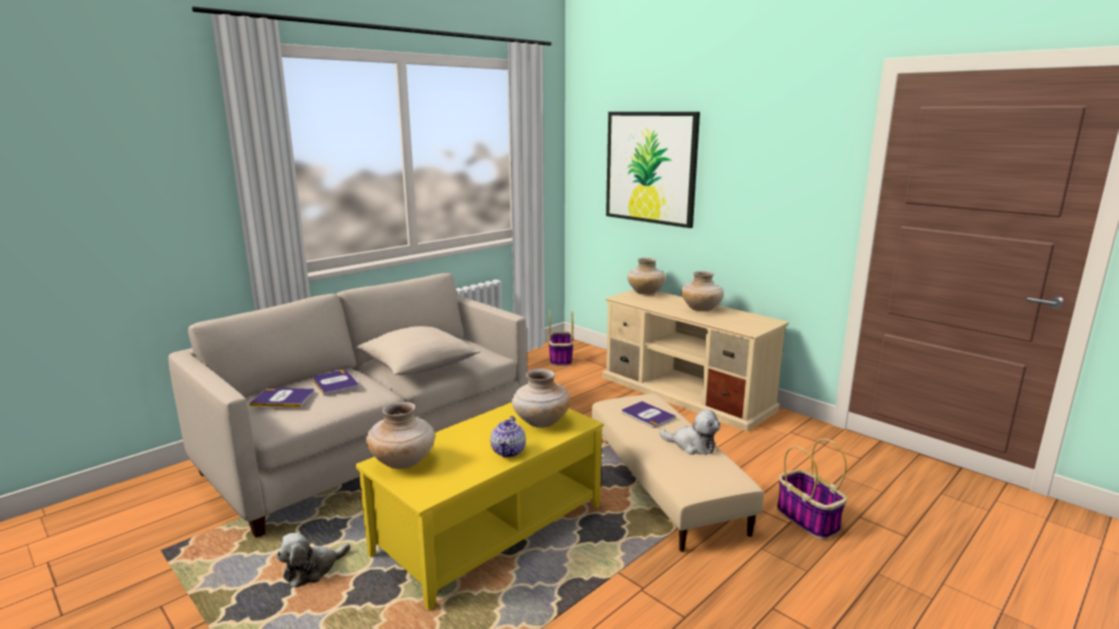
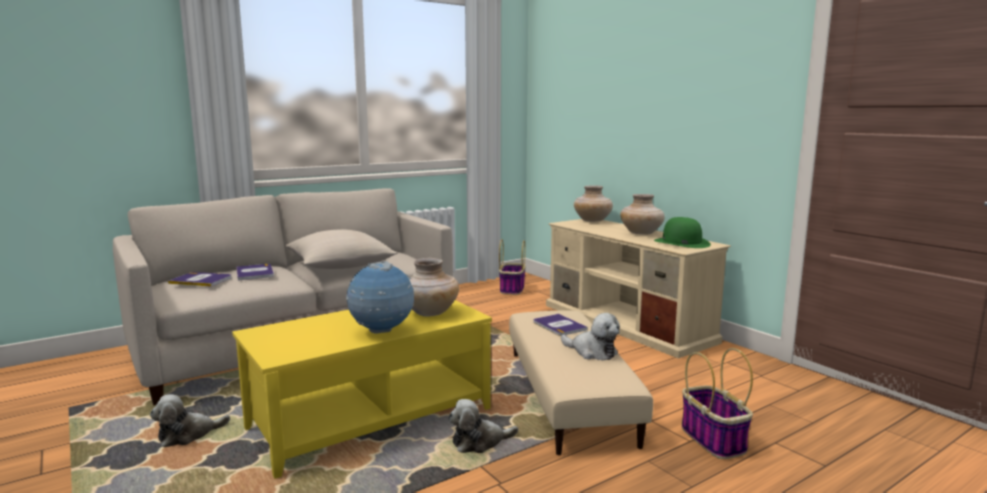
camera: 10 degrees right, 5 degrees down
(403, 462) = (276, 333): beige vase -> none
(509, 451) = (382, 332): teapot -> globe
(605, 545) = (479, 442): none -> plush toy
(651, 167) = (601, 96): picture -> none
(744, 321) = (681, 242): none -> green hat

